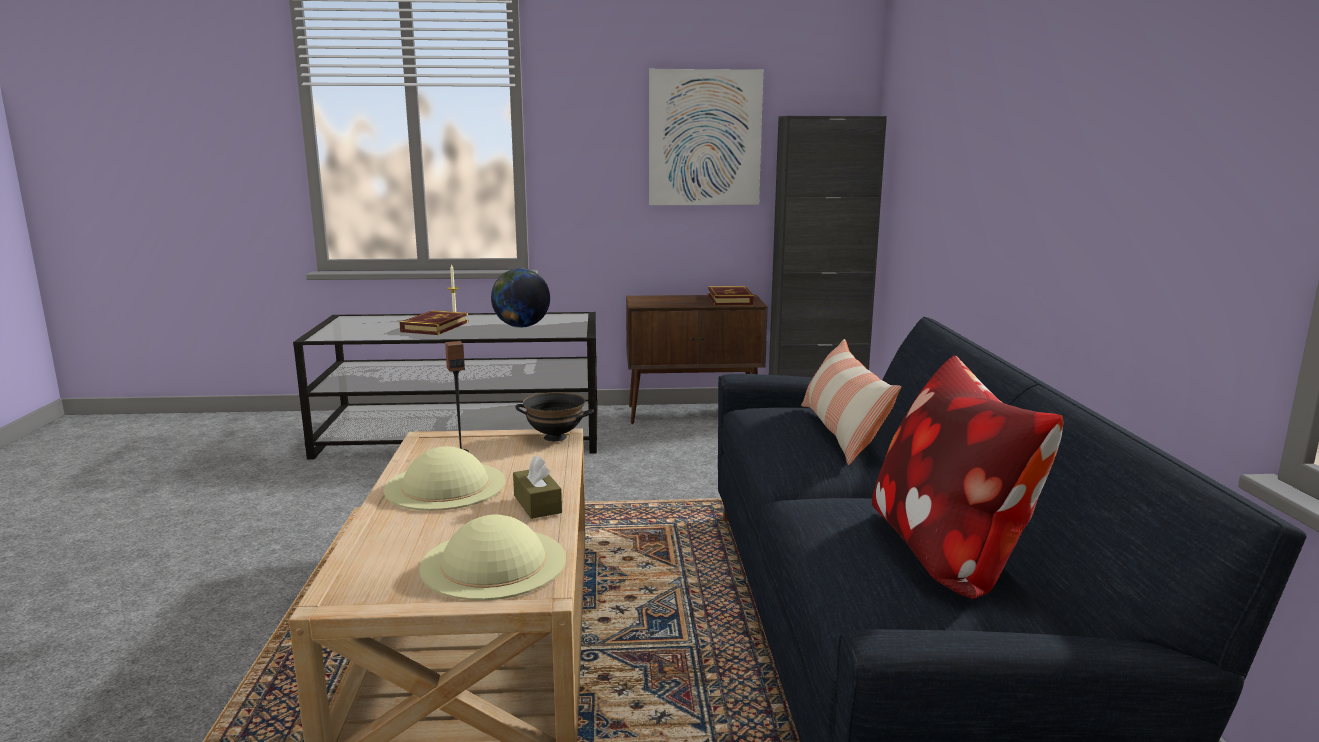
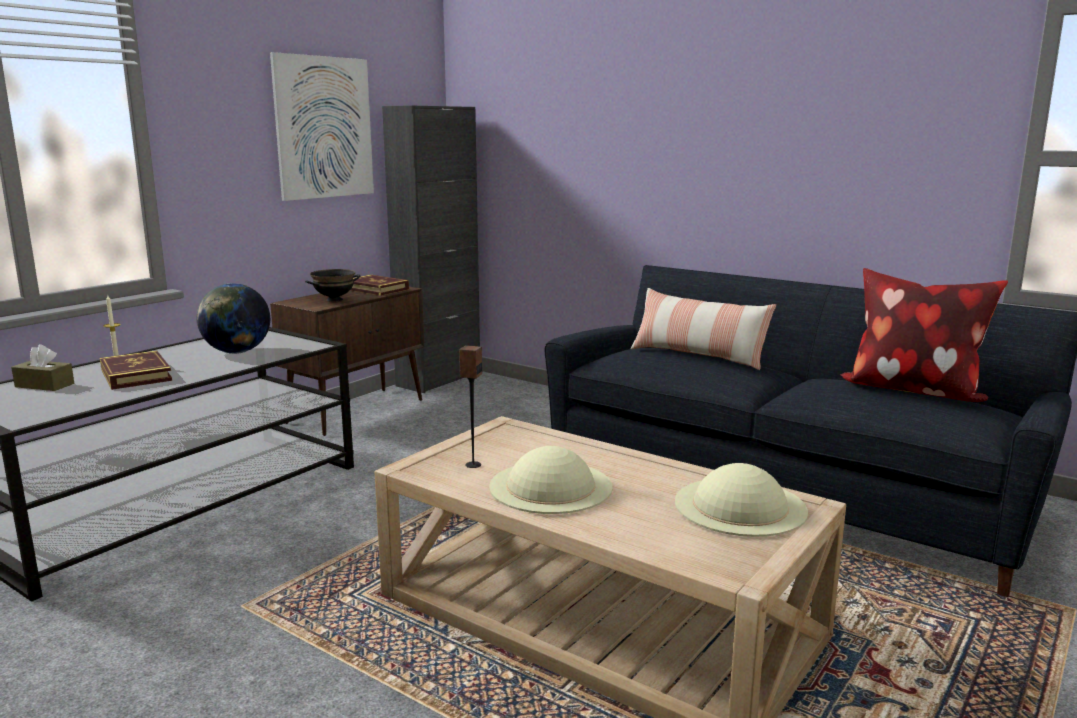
camera: 50 degrees left, 0 degrees up
(537, 504) = (645, 467): brown tissue box -> brown tissue box (44, 385)
(555, 437) = (507, 427): black bowl -> black bowl (334, 299)

